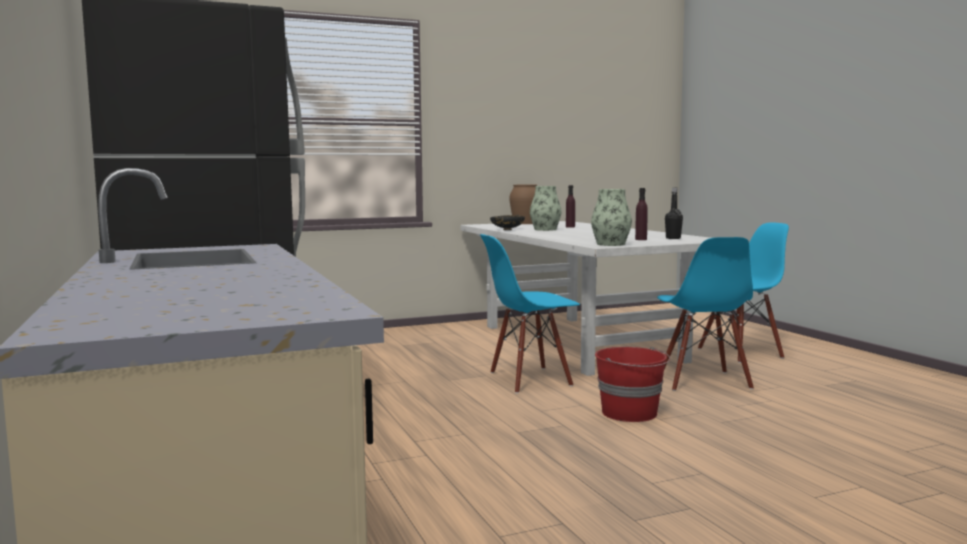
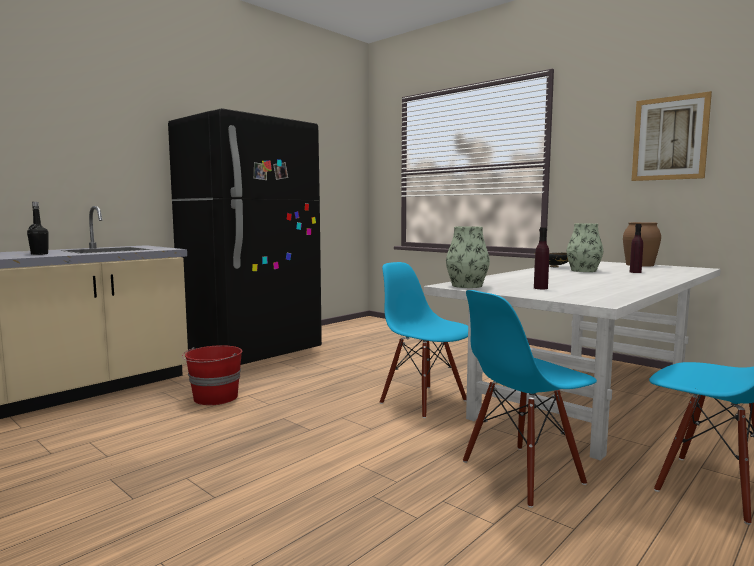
camera: 65 degrees right, 0 degrees up
(527, 110) = (669, 138): none -> picture
(630, 413) = (364, 450): red bucket -> red bucket (215, 398)
(673, 238) = (581, 293): black bottle -> black bottle (39, 254)

